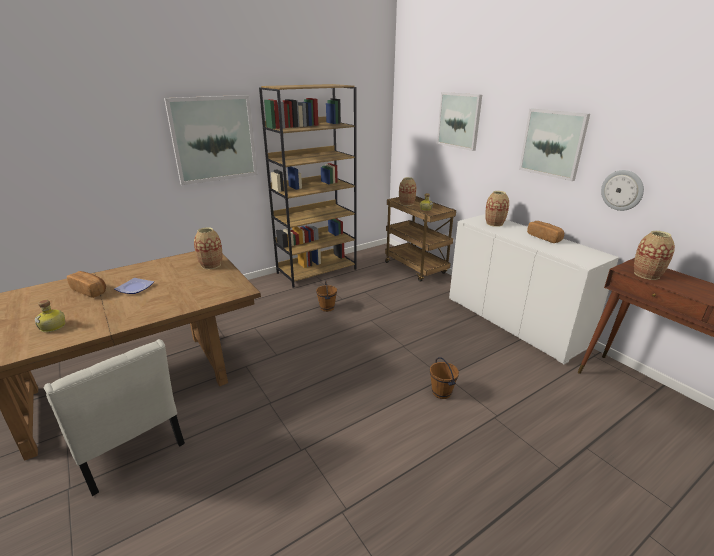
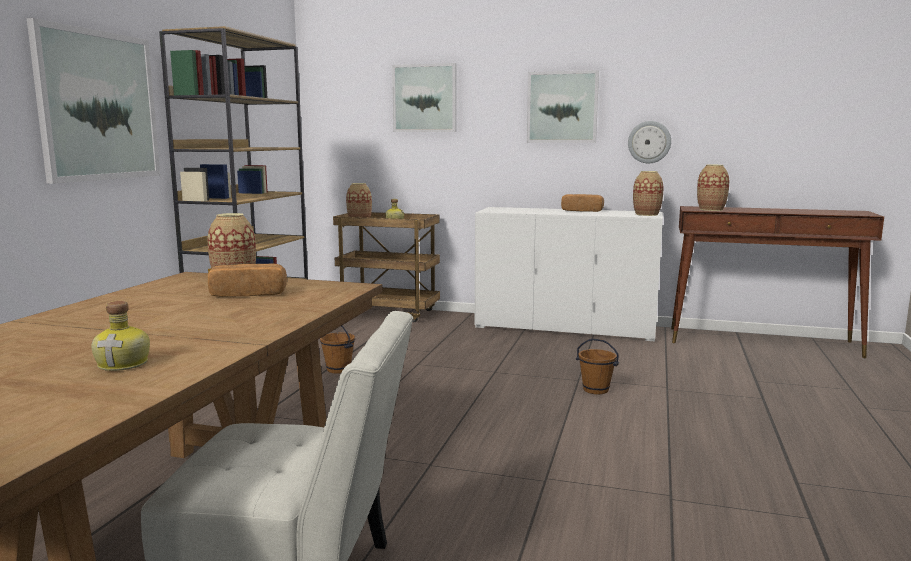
camera: 40 degrees left, 15 degrees down
(90, 291) = (73, 331): bread -> bread (248, 294)
(136, 288) = (164, 314): plate -> none
(494, 223) = (515, 210): vase -> vase (646, 214)

